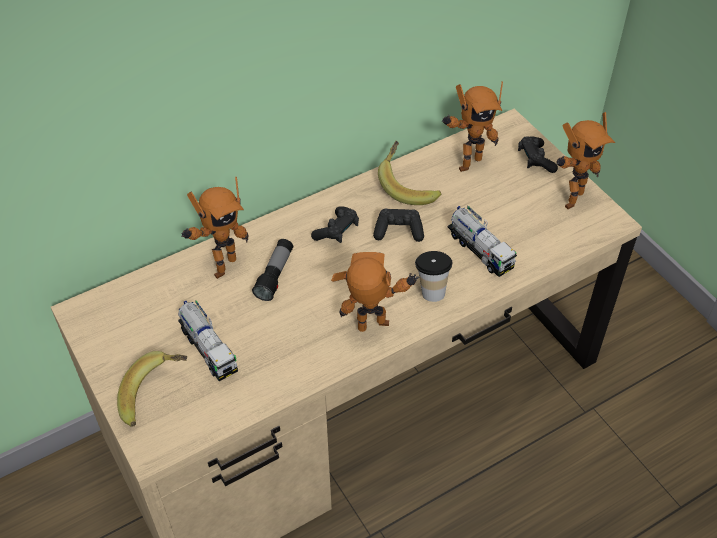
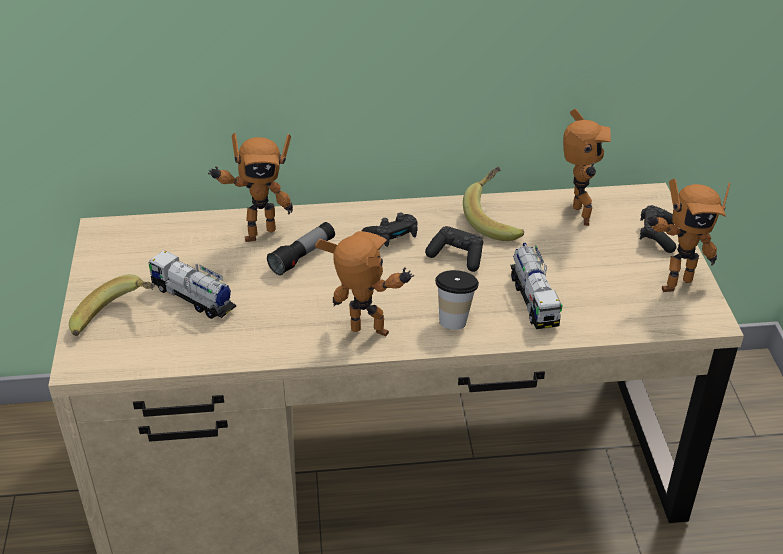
camera: 25 degrees right, 10 degrees down
(208, 349) = (193, 298): toy truck -> toy truck turned 135 degrees clockwise
(467, 162) = (576, 216): toy robot -> toy robot turned 90 degrees counterclockwise

